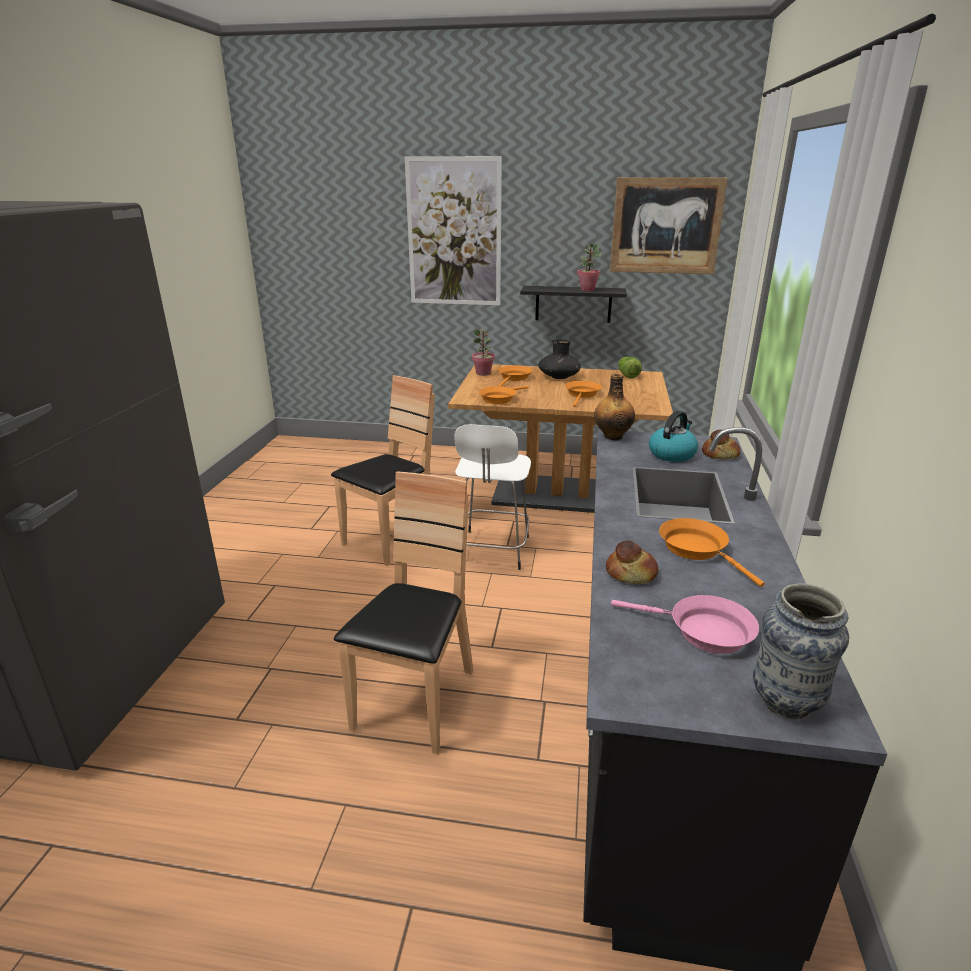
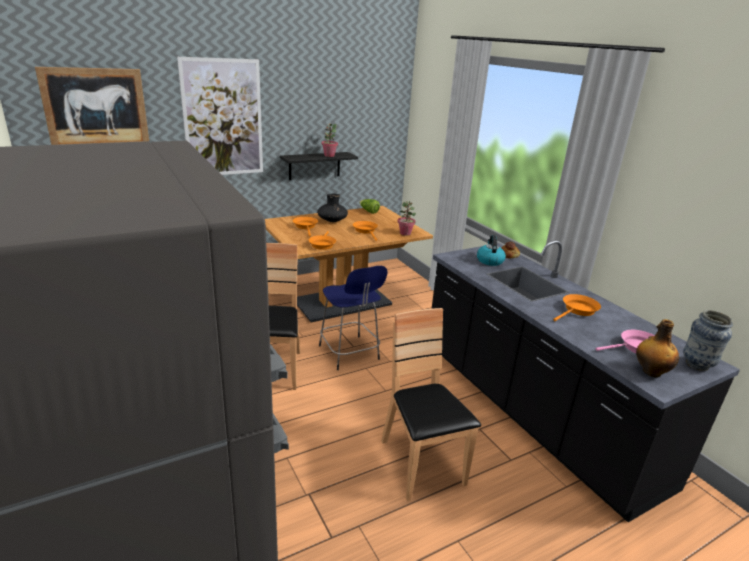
camera: 40 degrees left, 0 degrees up
(483, 373) = (279, 227): potted plant -> potted plant (405, 233)
(492, 551) = (349, 353): white stool -> blue stool
(612, 436) = (448, 257): bottle -> bottle (650, 372)
(631, 574) = (577, 332): bread -> none
(666, 226) = (369, 109): picture -> picture (96, 109)
(697, 549) = (578, 310): orange frying pan -> orange frying pan turned 120 degrees clockwise

